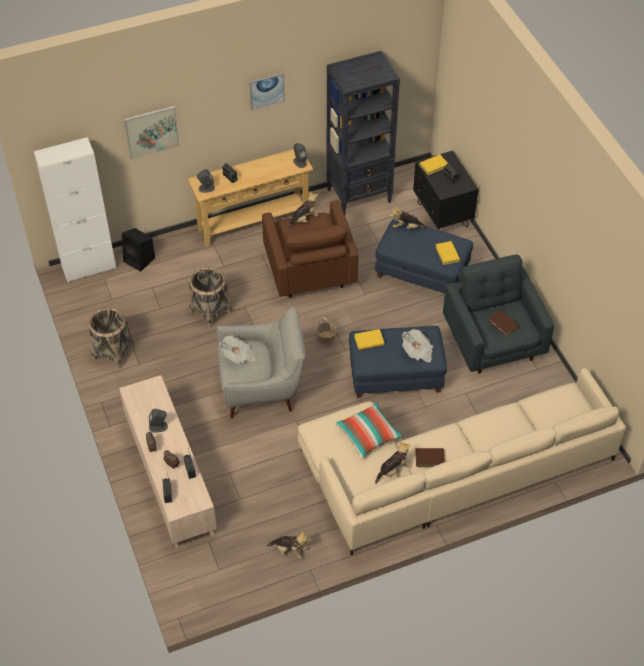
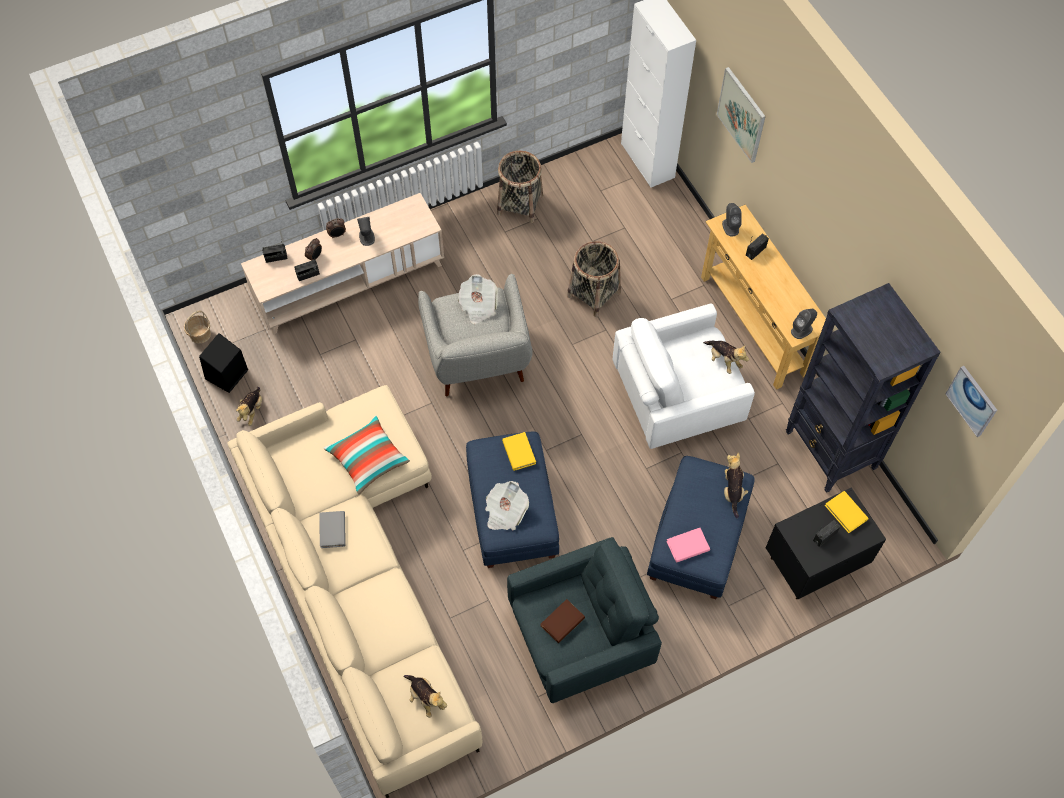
camera: 85 degrees right, 10 degrees up
(140, 260) = (667, 209): black speaker -> black speaker (226, 375)
(266, 90) = (835, 224): picture -> picture (972, 400)
(309, 272) = (675, 398): brown armchair -> white armchair
(326, 338) = (564, 426): basket -> basket (200, 334)
(393, 470) = (316, 490): plush toy -> plush toy (425, 698)
(429, 458) = (333, 530): brown book -> grey book
(447, 254) = (688, 546): yellow book -> pink book

